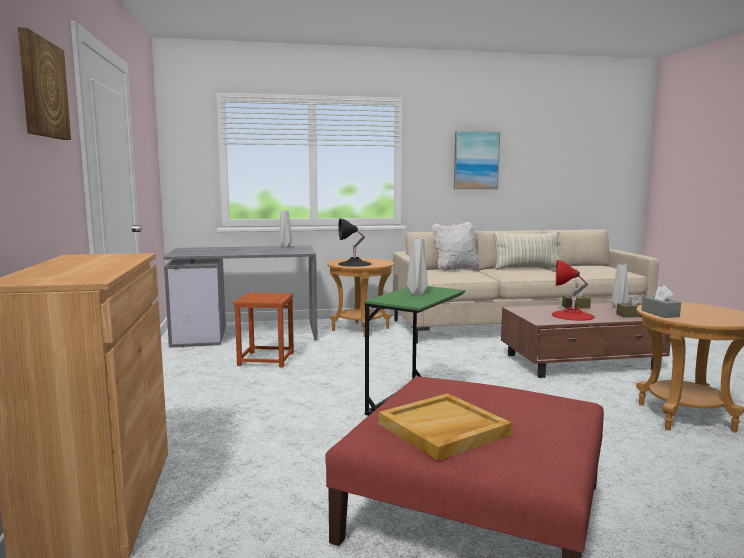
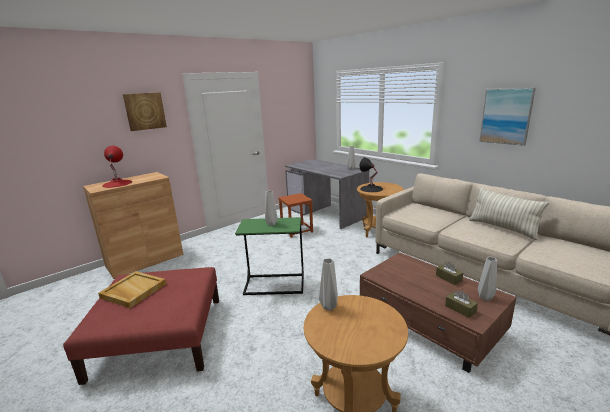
camera: 60 degrees right, 10 degrees up
(455, 269) = (439, 210): white pillow -> none
(572, 315) = (413, 282): red table lamp -> red table lamp (117, 183)
(660, 313) = (329, 307): grey tissue box -> grey vase

